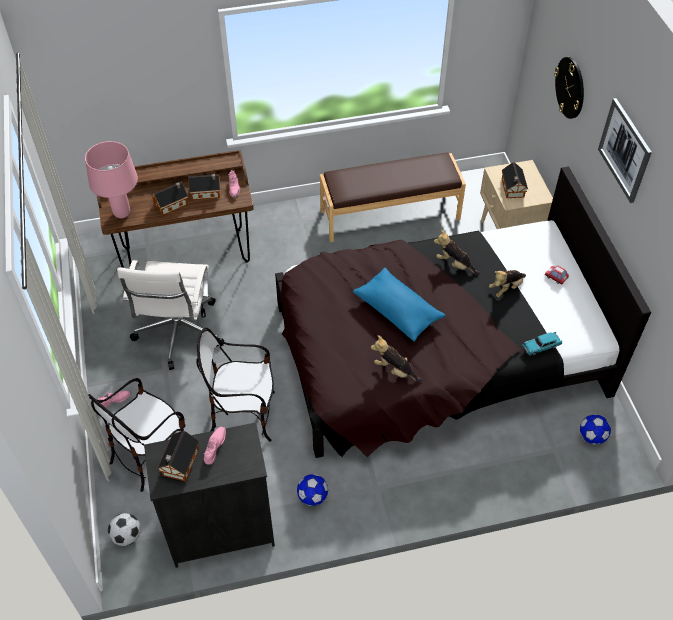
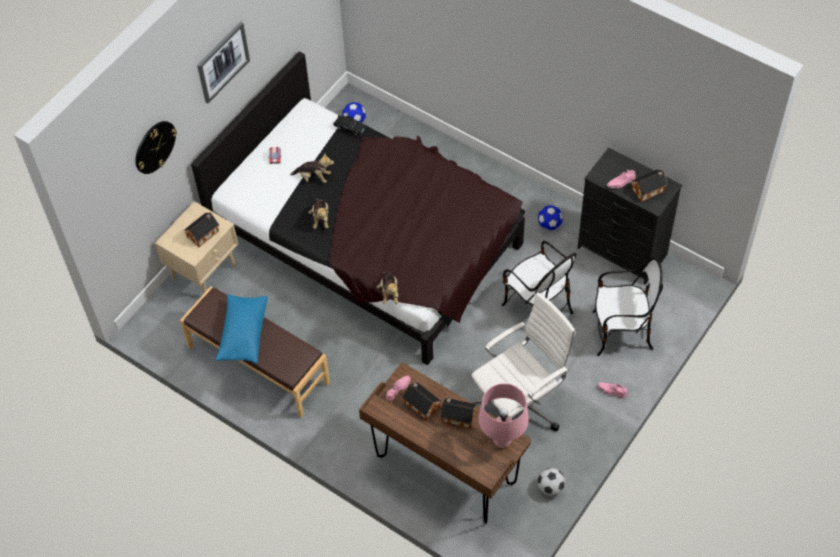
camera: 130 degrees left, 5 degrees up
(127, 536) = (680, 294): football -> football (550, 488)
(395, 370) = (449, 186): plush toy -> plush toy (389, 292)
(398, 311) = (399, 217): blue pillow -> blue pillow (243, 334)
(541, 346) = (349, 128): turquoise toy car -> black toy car

